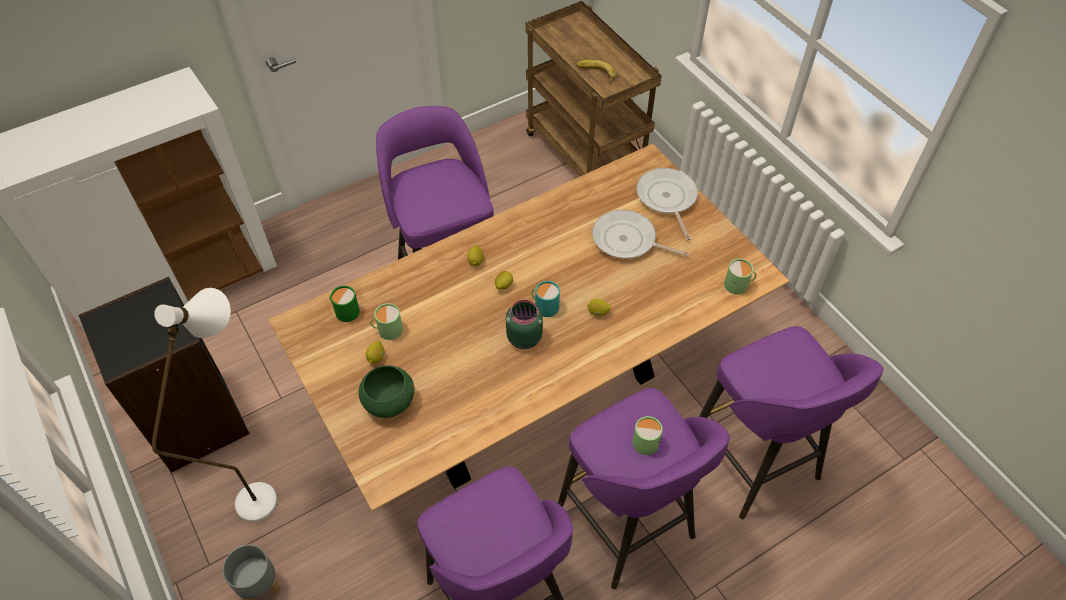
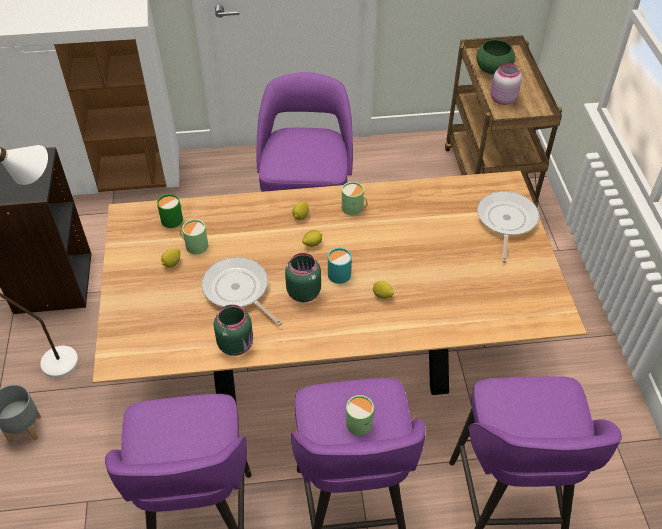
camera: 25 degrees right, 5 degrees down
(389, 402) = (160, 301): green bowl -> green bowl (493, 70)
(491, 414) = (236, 344): none -> green jar
(595, 74) = (502, 99): banana -> pink jar
(627, 240) = (446, 244): frying pan -> frying pan (238, 290)
(738, 285) = (531, 319): green mug -> green mug (354, 208)

